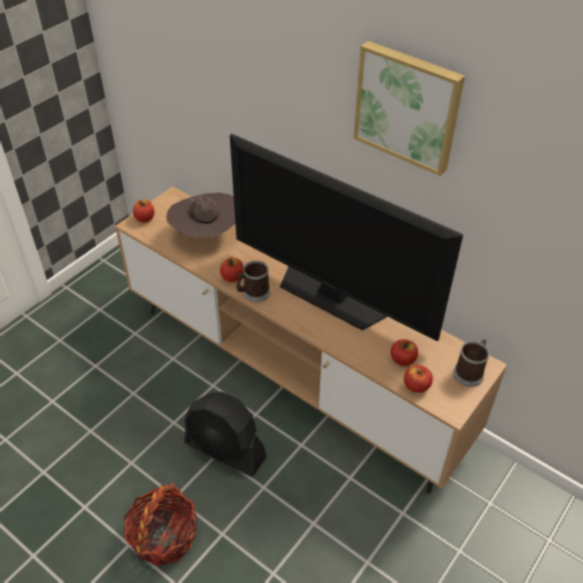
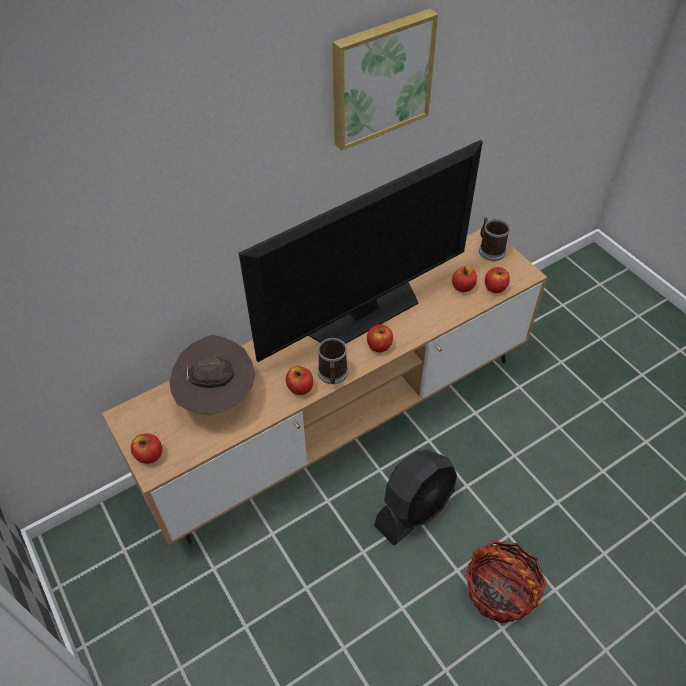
camera: 70 degrees left, 5 degrees up
(298, 315) = (379, 345): none -> apple

